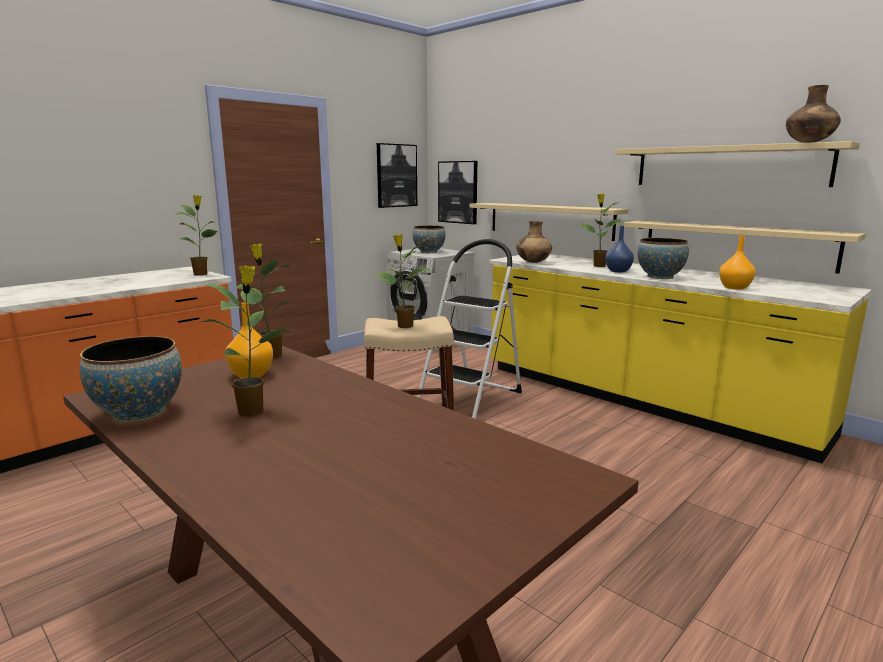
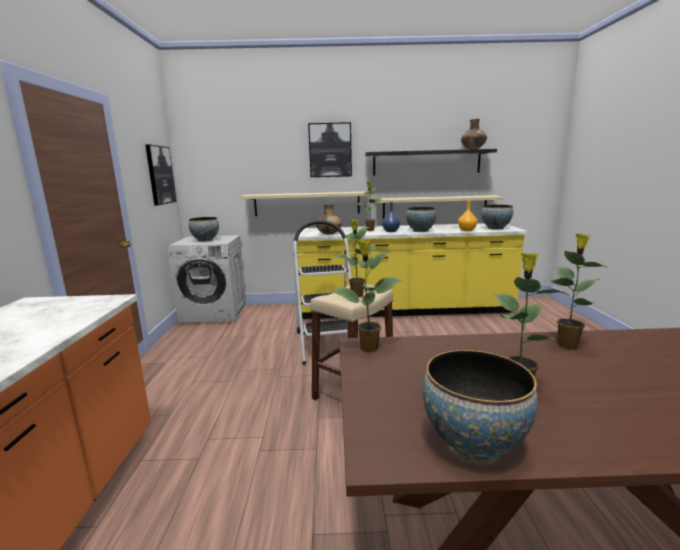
camera: 45 degrees left, 0 degrees up
(201, 274) = (87, 300): potted plant -> potted plant (567, 344)
(251, 374) = (413, 367): orange vase -> none
(458, 192) = (214, 187): picture -> picture (330, 150)
(728, 166) = (426, 162): beige shelf -> black shelf
(804, 293) = (495, 228): none -> bowl

